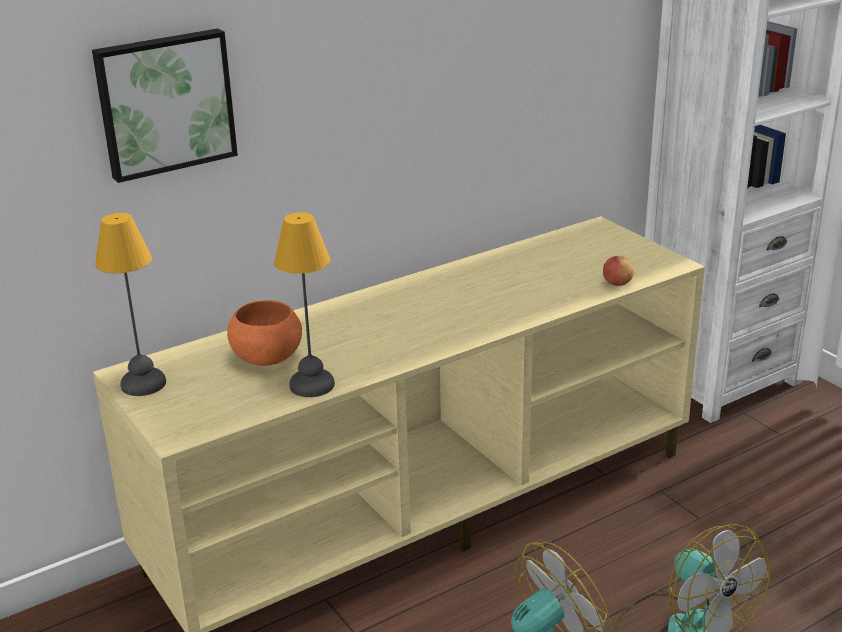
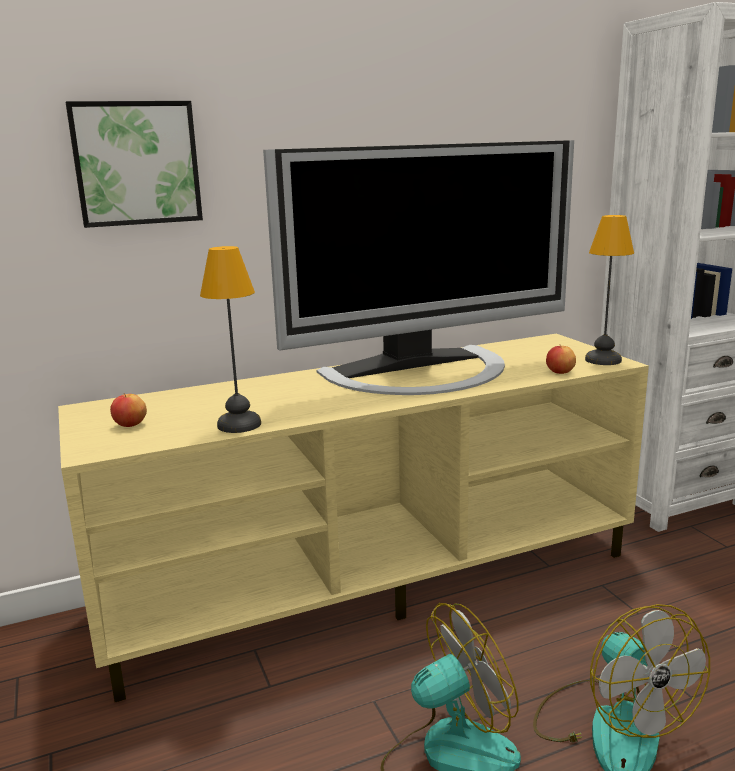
camera: 10 degrees right, 10 degrees down
(145, 384) = (93, 416): table lamp -> table lamp (604, 360)
(195, 395) = (130, 425): none -> apple
(266, 358) = (211, 405): orange bowl -> none
(475, 291) = (424, 372): none -> television

